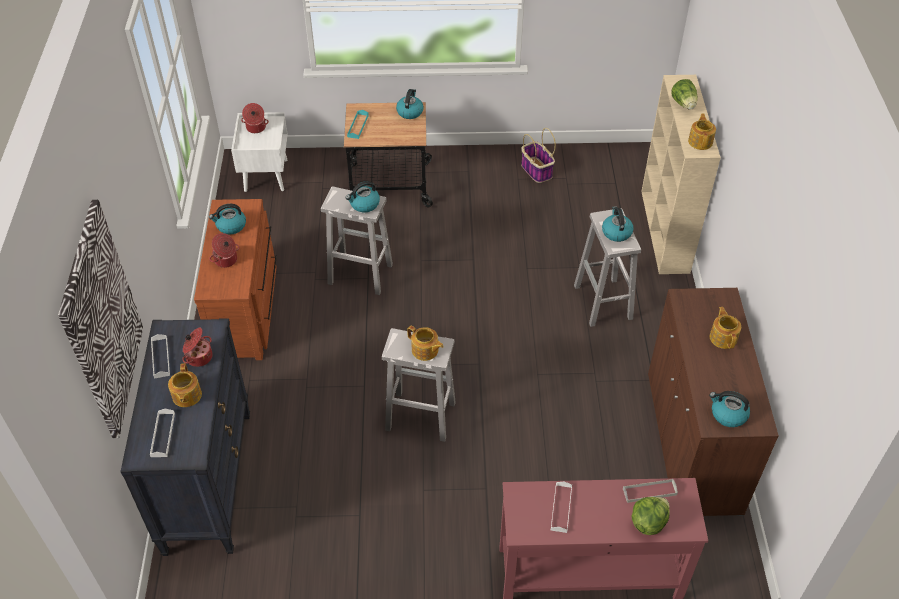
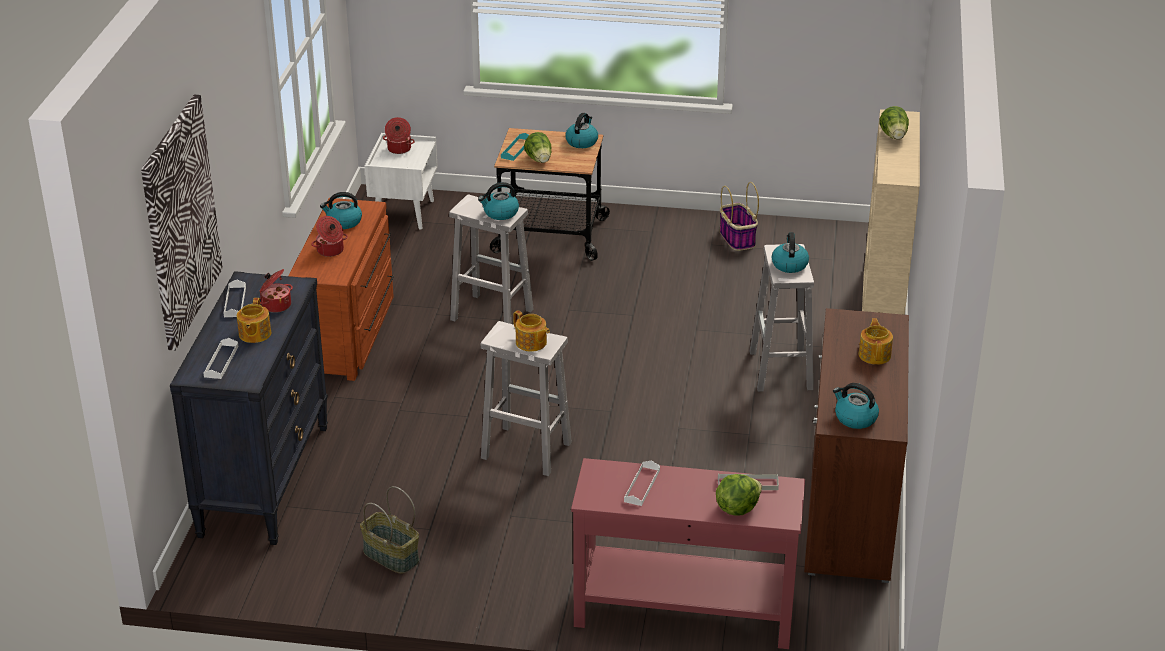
camera: 10 degrees right, 15 degrees down
(333, 551) = (390, 556): none -> basket
(380, 135) = (539, 160): none -> lettuce
(700, 141) = (901, 170): teapot -> none

